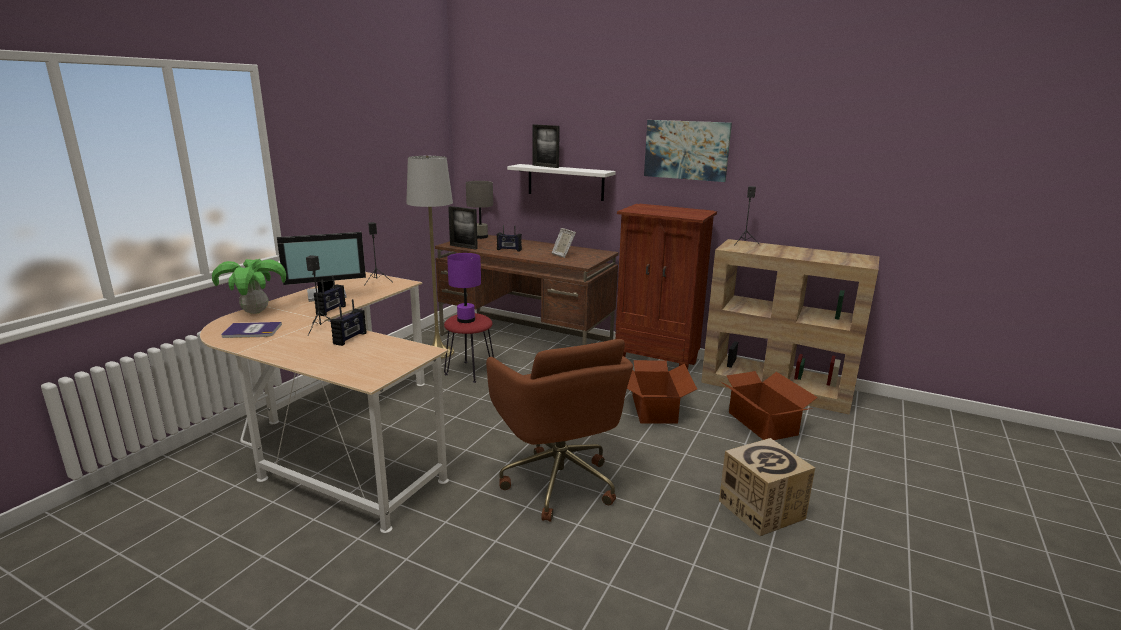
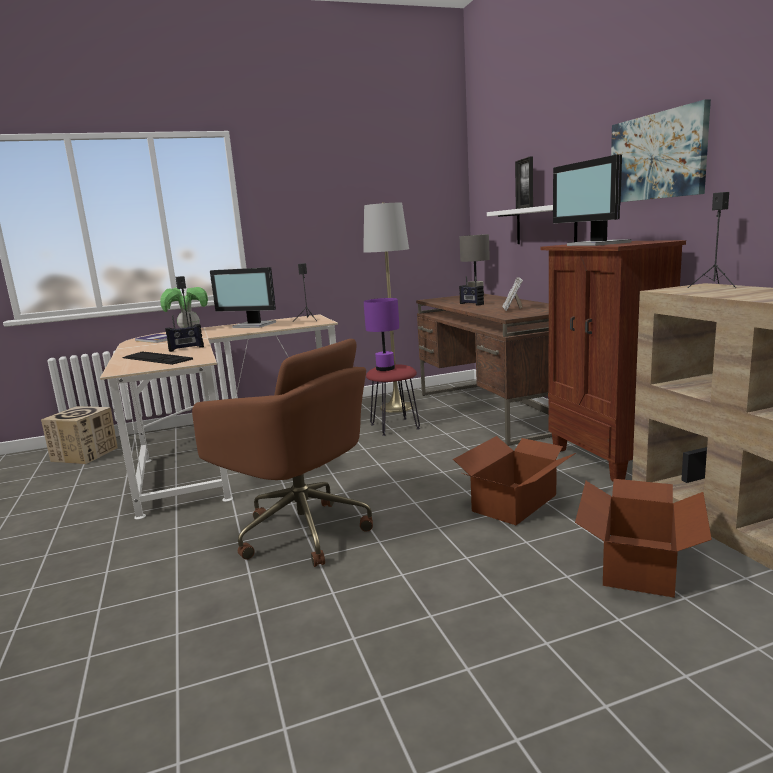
camera: 45 degrees right, 5 degrees down
(331, 310) = (228, 333): radio -> none
(358, 357) = (156, 358): none -> keyboard
(463, 247) = (436, 301): picture frame -> none
(556, 481) = (299, 532): brown office chair -> brown office chair turned 75 degrees counterclockwise
(665, 212) = (596, 244): none -> monitor
(761, 509) = (446, 653): cardboard box -> cardboard box (85, 454)

